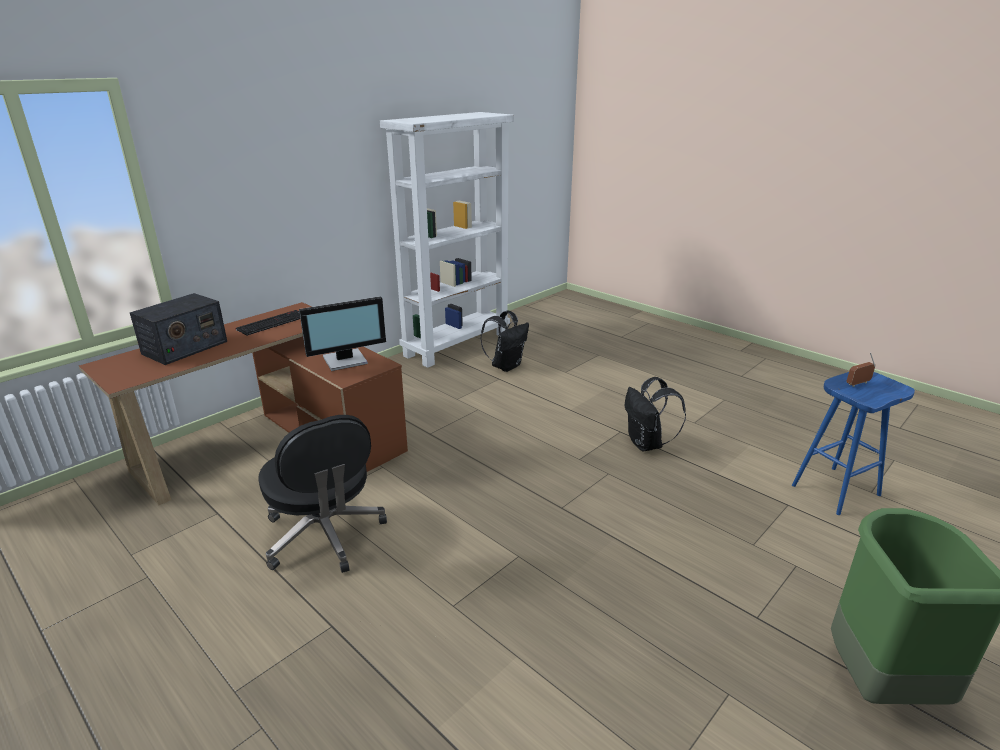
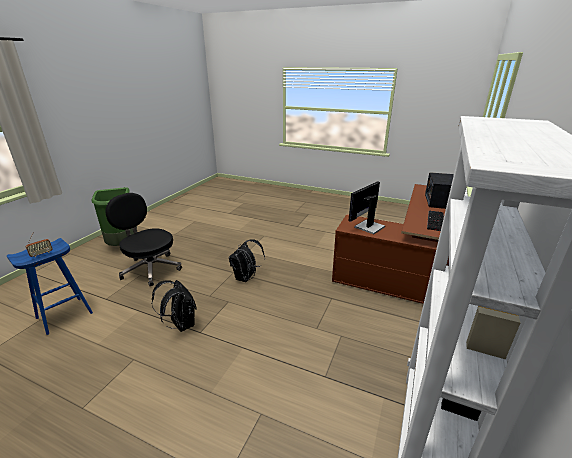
camera: 160 degrees right, 0 degrees up
(325, 535) = (327, 243): black office chair -> black office chair (150, 269)
(506, 366) = (332, 405): black backpack -> black backpack (246, 278)

